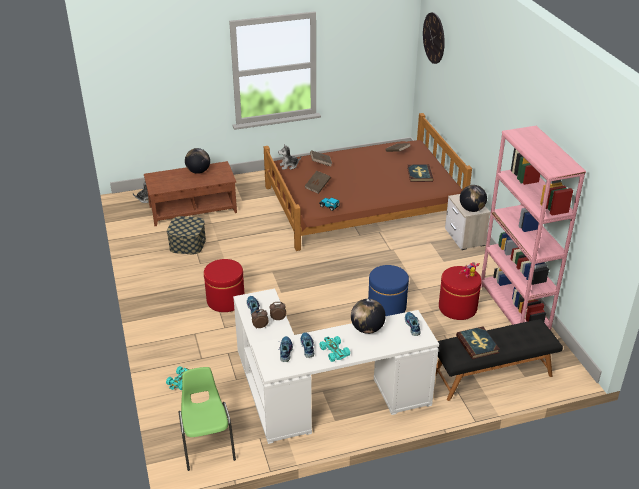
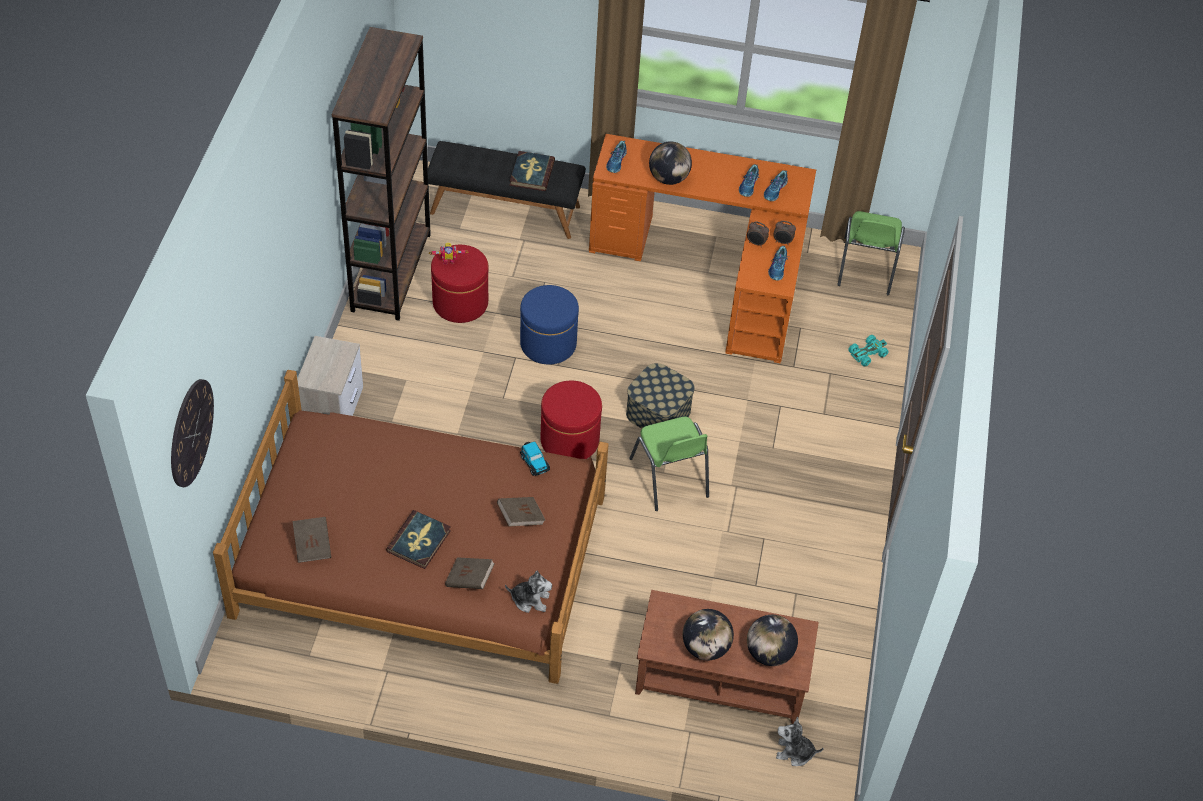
camera: 155 degrees left, 15 degrees up
(187, 244) = (765, 591): storage box -> storage box (658, 412)
(225, 300) = (758, 449): red ottoman -> red ottoman (569, 440)
(267, 270) = (669, 479): none -> green chair
(319, 395) = (715, 269): white desk -> orange desk
(334, 351) = (723, 169): turquoise toy car -> none
(419, 174) = (331, 470): book -> book (419, 541)
(471, 209) = (336, 351): globe -> globe (769, 653)
(514, 308) = (391, 272): pink bookcase -> brown bookcase

